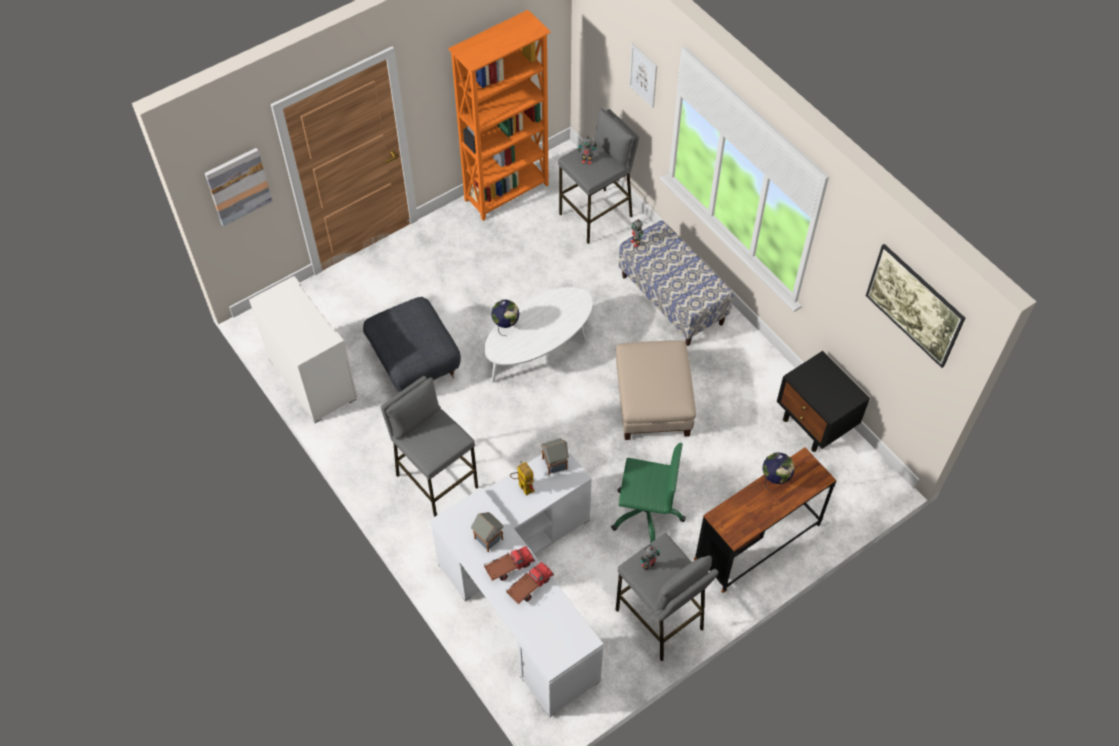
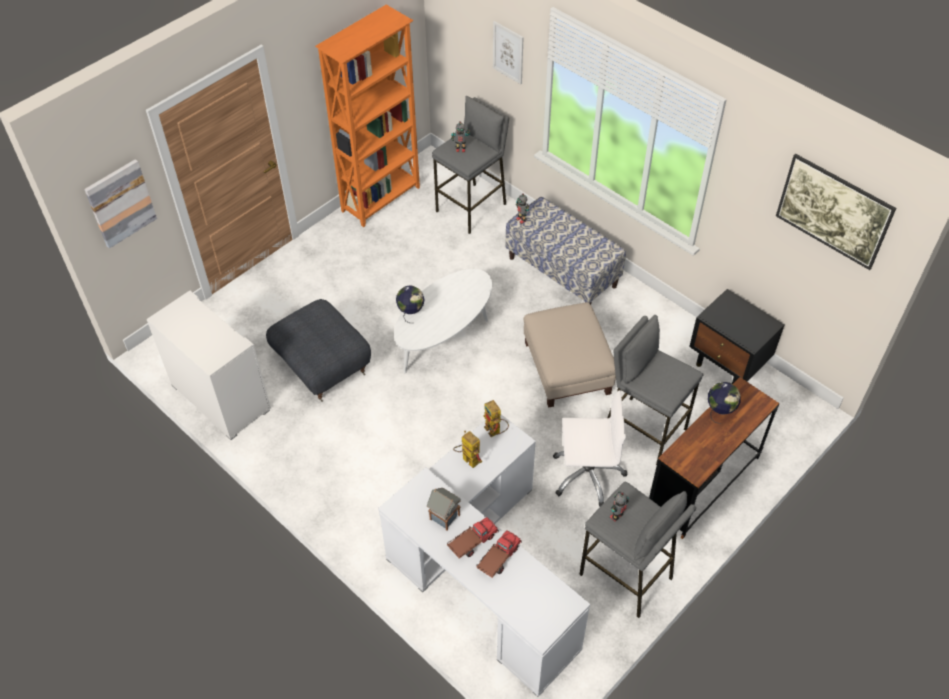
camera: 10 degrees left, 5 degrees down
(436, 481) = (368, 477): grey stool -> grey stool (644, 430)
(555, 463) = (495, 432): toy house -> toy robot
(646, 513) = (587, 474): green office chair -> white office chair

